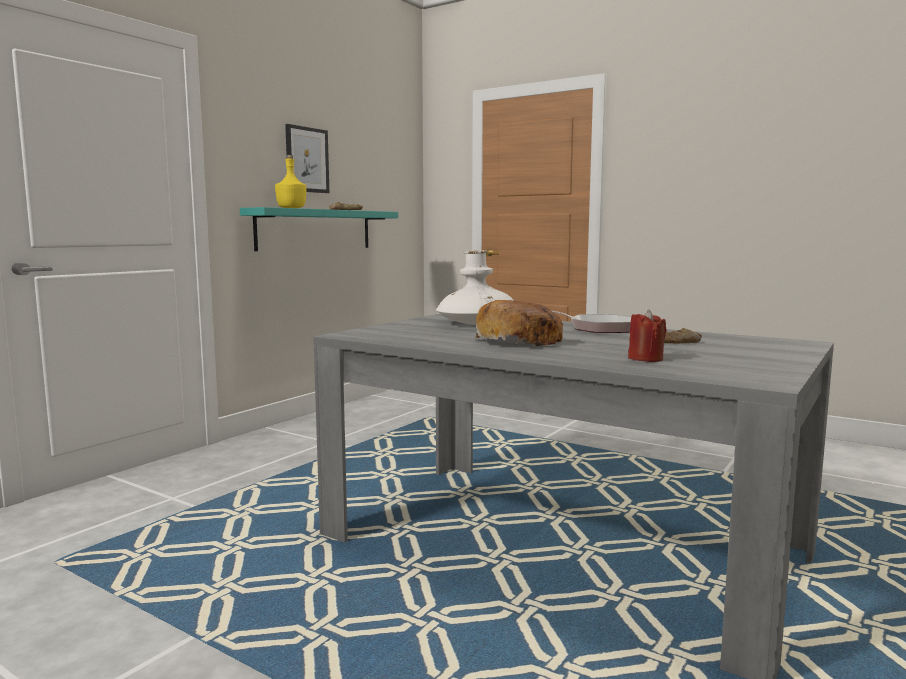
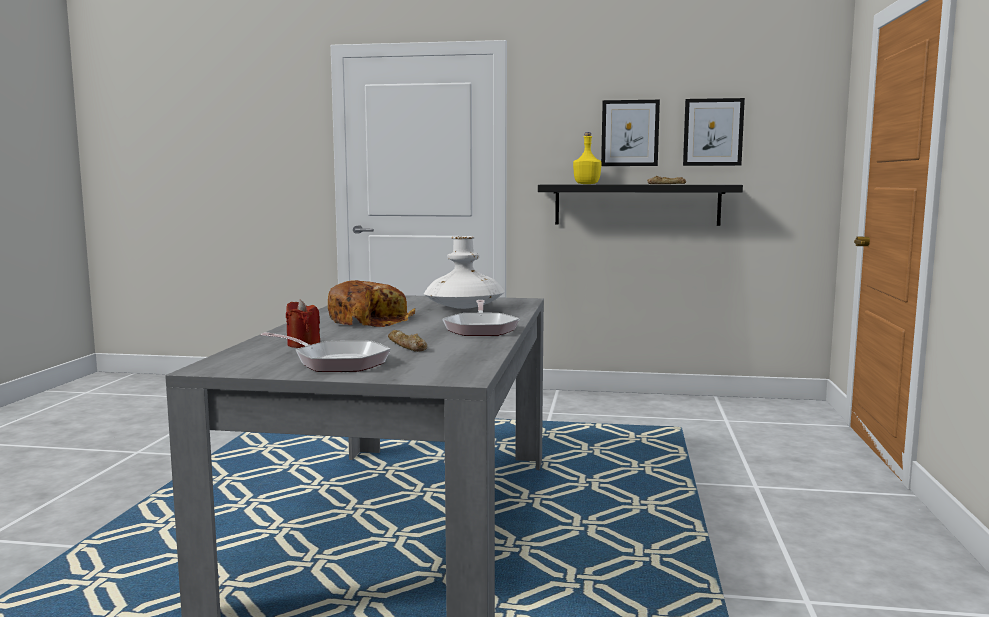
camera: 65 degrees right, 0 degrees up
(315, 229) = (637, 204): turquoise shelf -> black shelf
(359, 165) = (713, 132): none -> picture
(740, 357) = (336, 362): none -> frying pan

